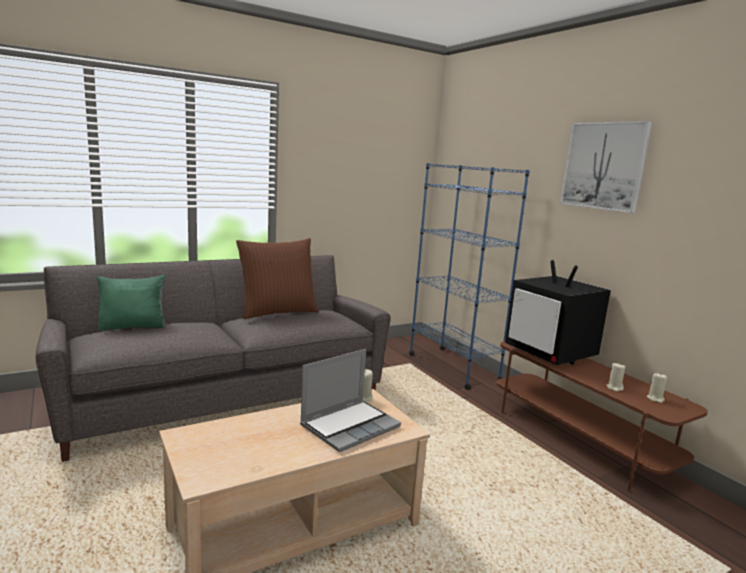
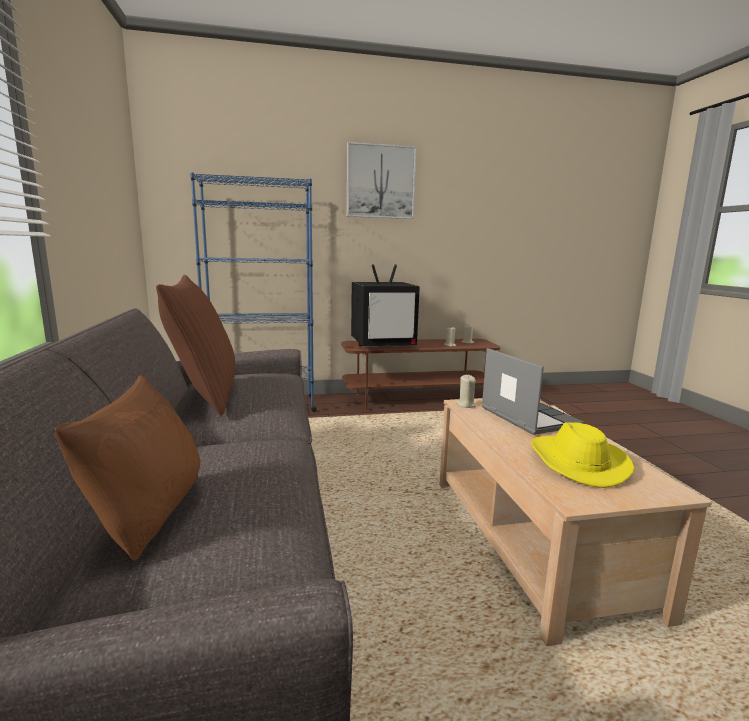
camera: 70 degrees left, 0 degrees up
(133, 326) = (148, 514): green pillow -> brown pillow
(248, 441) = (575, 462): none -> yellow hat

